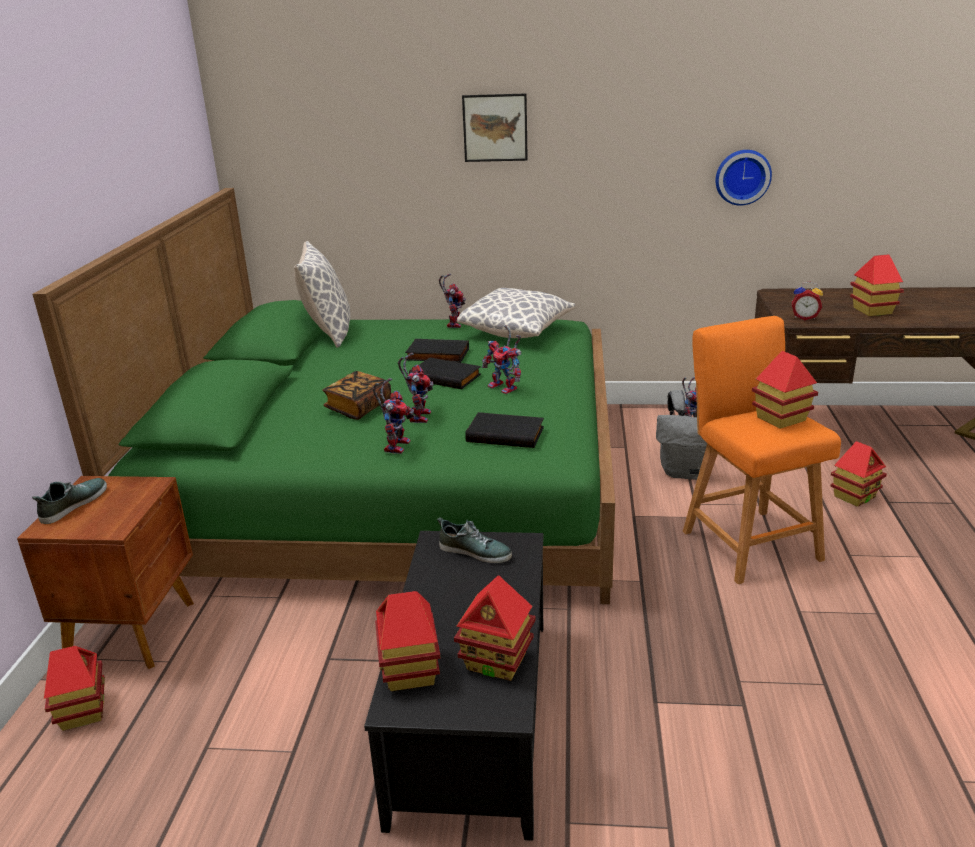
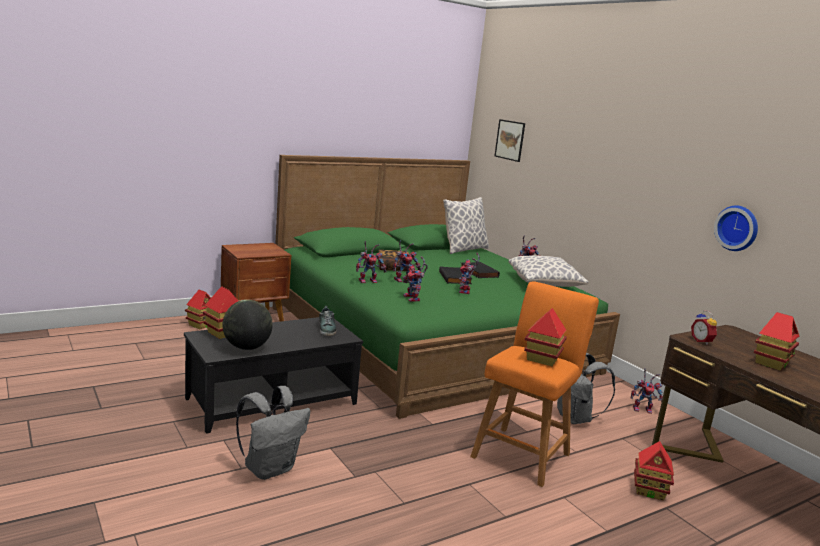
camera: 50 degrees right, 10 degrees down
(73, 504) = (252, 246): shoe -> none
(495, 128) = (591, 154): picture -> picture (510, 140)
(497, 661) = (247, 347): toy house -> globe
(506, 434) = (413, 299): black book -> toy robot
(686, 791) = (270, 468): none -> grey backpack

